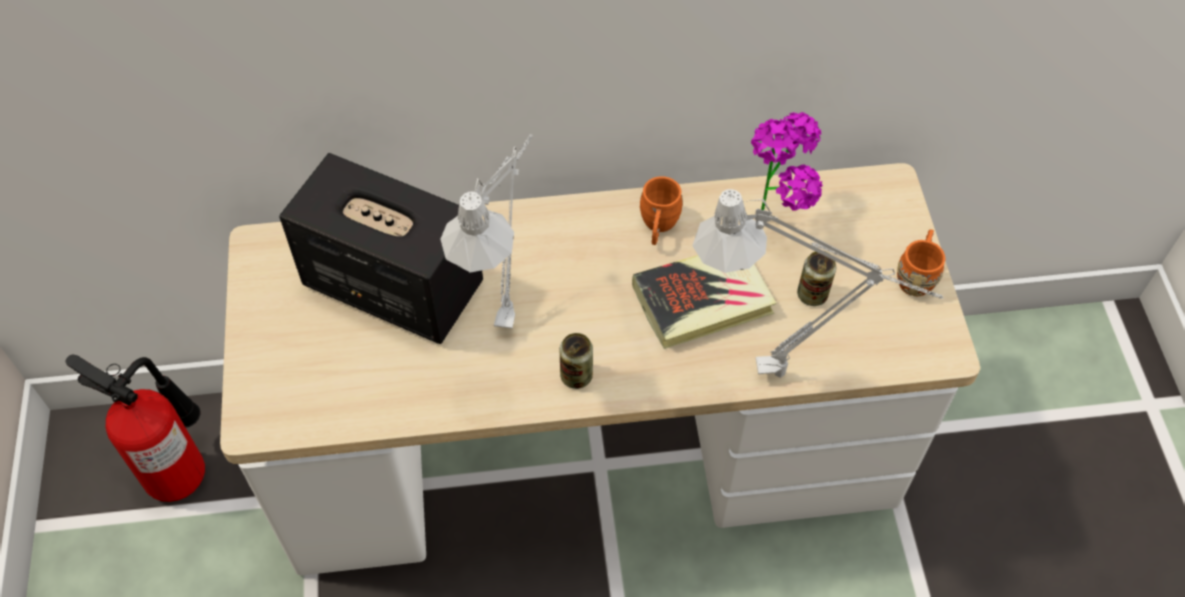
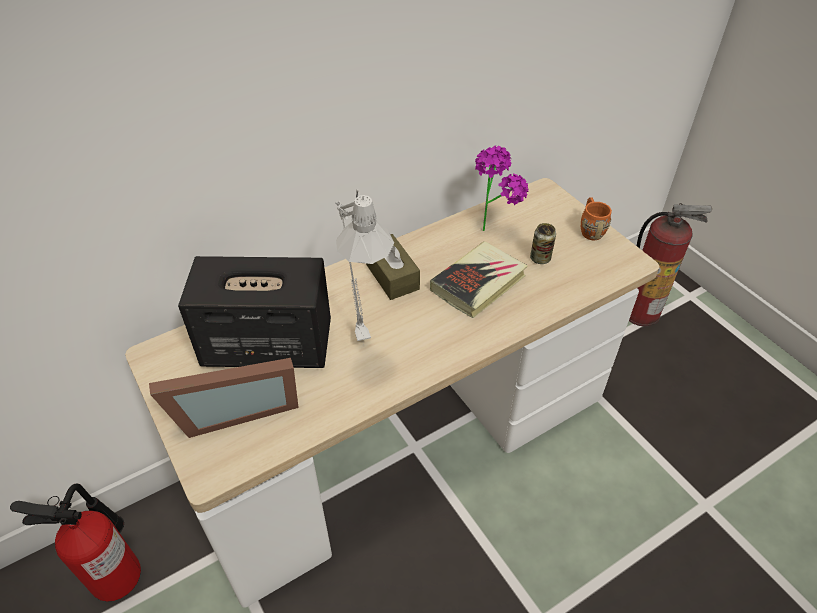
camera: 25 degrees left, 10 degrees down
(317, 356) = (235, 409): none -> picture frame
(576, 376) = (427, 354): can -> none
(595, 245) = (391, 276): none -> brown tissue box
(658, 227) = (424, 253): orange mug -> none
(794, 374) = (560, 304): grey table lamp -> none
(1050, 400) = (641, 312): none -> fire extinguisher

